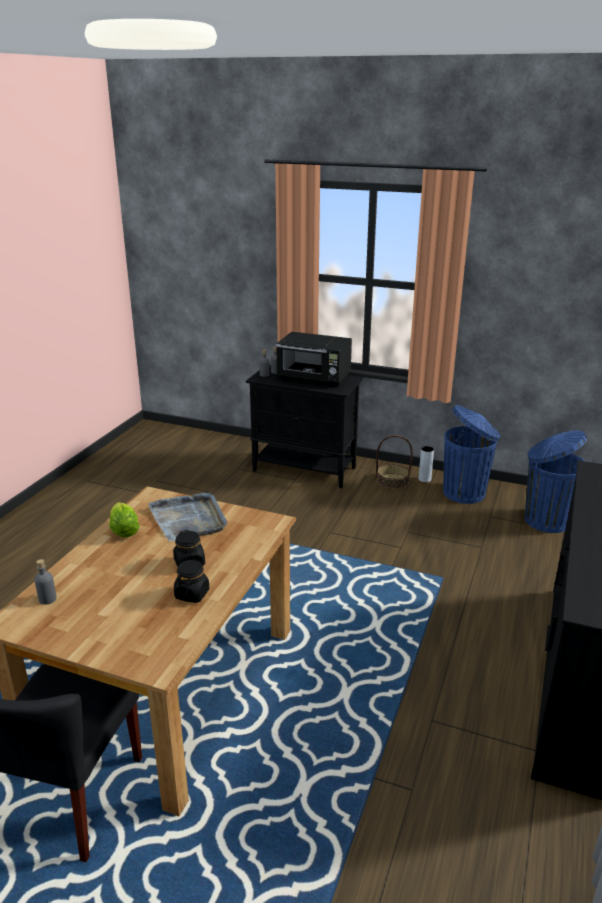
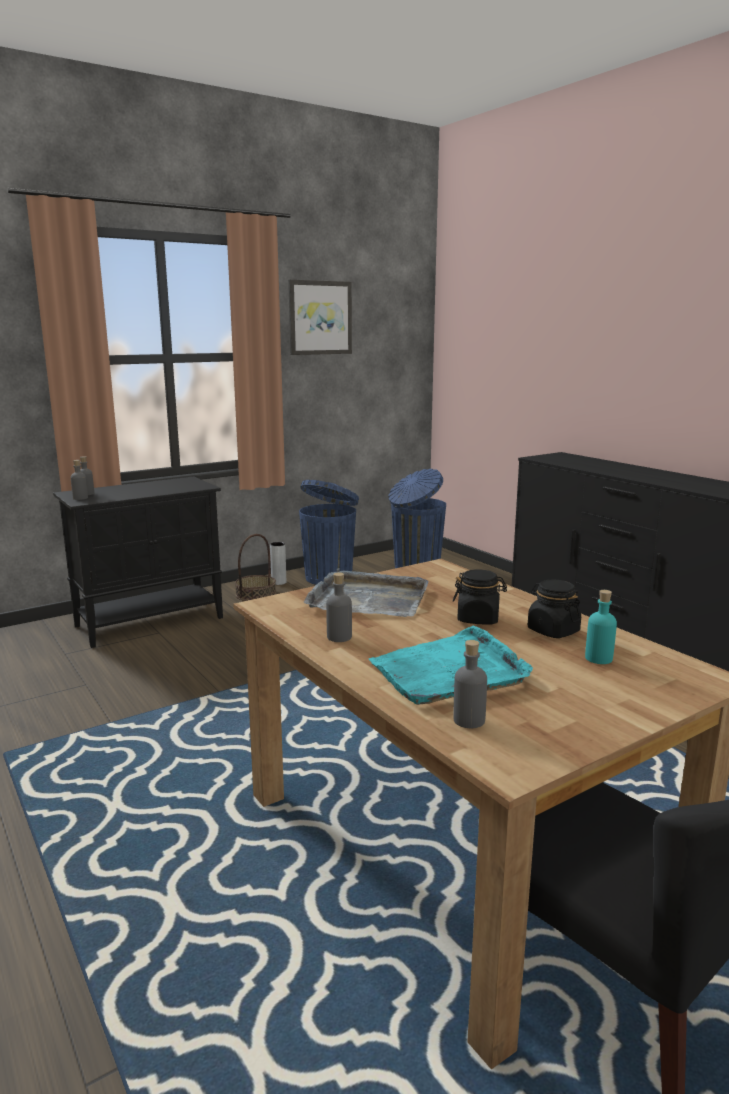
camera: 55 degrees left, 10 degrees down
(102, 577) = (449, 671): none -> turquoise tray
(124, 531) = (339, 637): lettuce -> grey bottle
(159, 620) = (598, 658): none -> turquoise bottle
(314, 378) = (148, 487): black microwave -> none
(518, 261) = (320, 318): none -> picture

